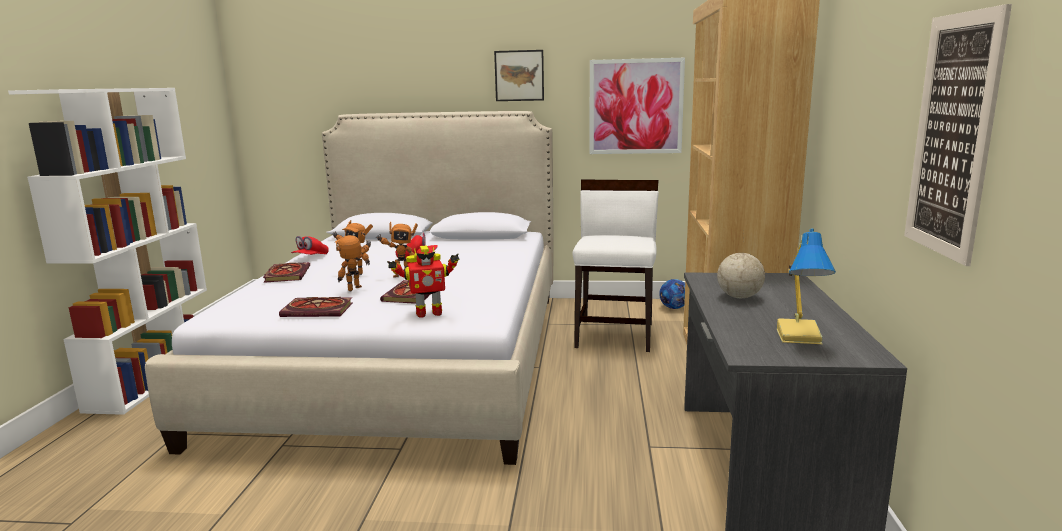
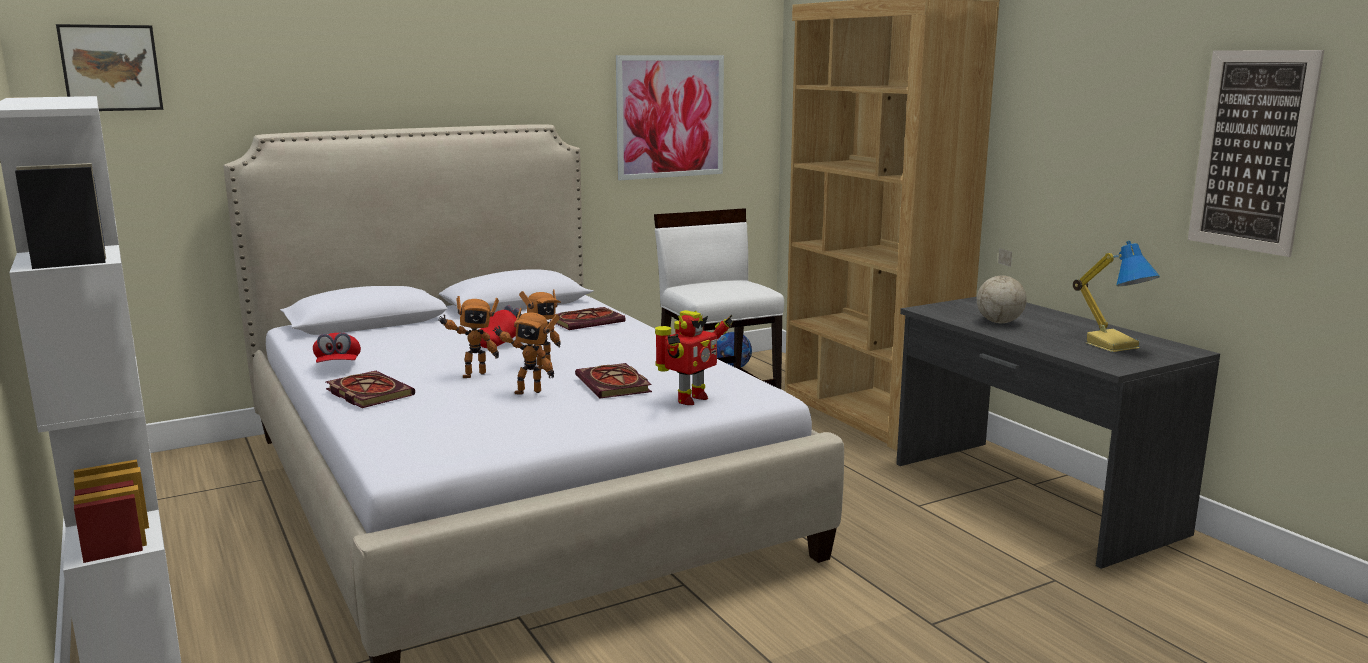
camera: 35 degrees left, 0 degrees up
(319, 310) = (545, 423): book -> book (588, 321)
(357, 289) = (527, 391): toy robot -> toy robot turned 90 degrees counterclockwise
(519, 75) = (526, 74): picture -> picture (111, 68)

